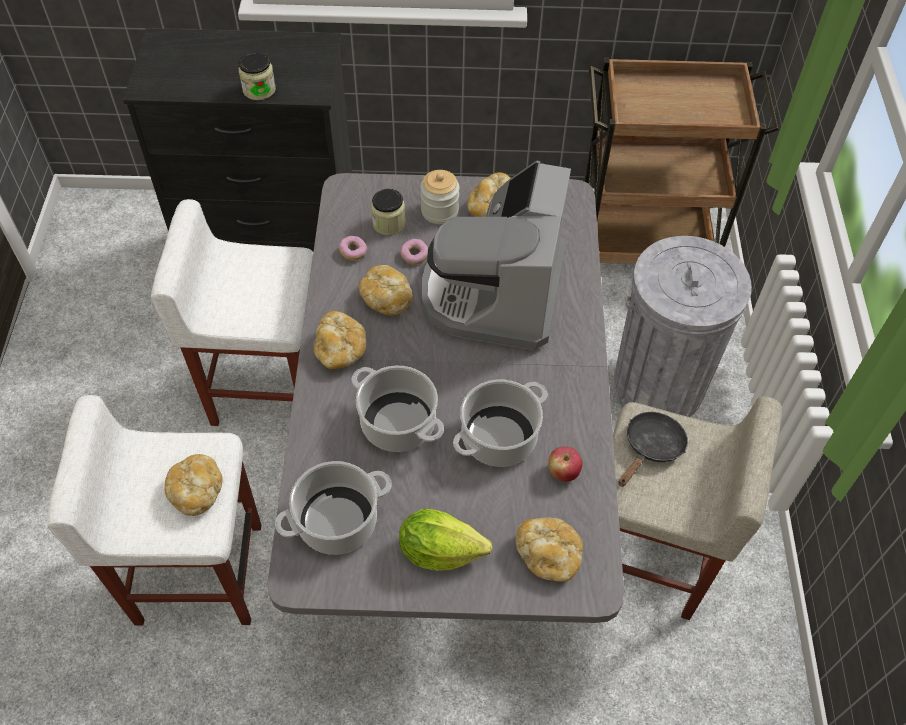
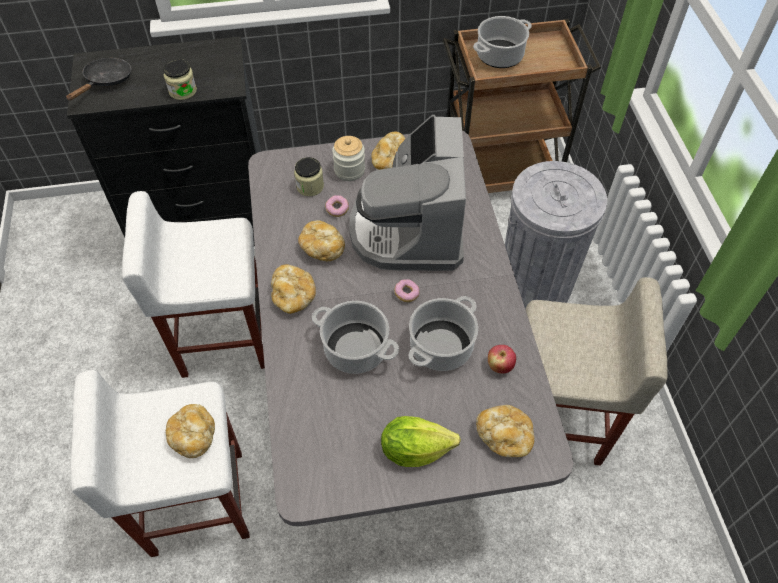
camera: 10 degrees left, 0 degrees up
(336, 522) = (323, 441): cooking pot -> cooking pot (499, 56)
(353, 252) = (286, 214): donut -> donut (406, 294)
(651, 448) = (558, 334): black frying pan -> black frying pan (106, 81)

